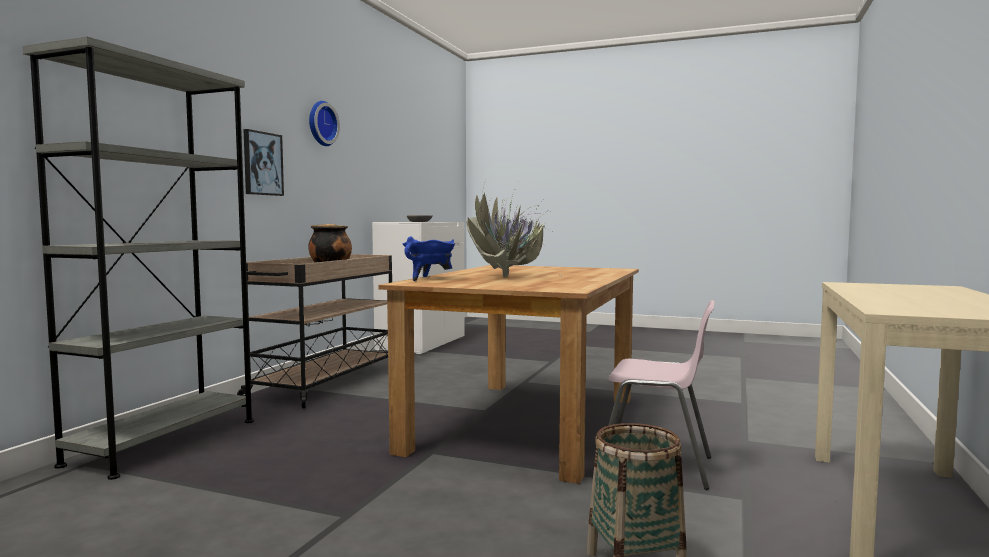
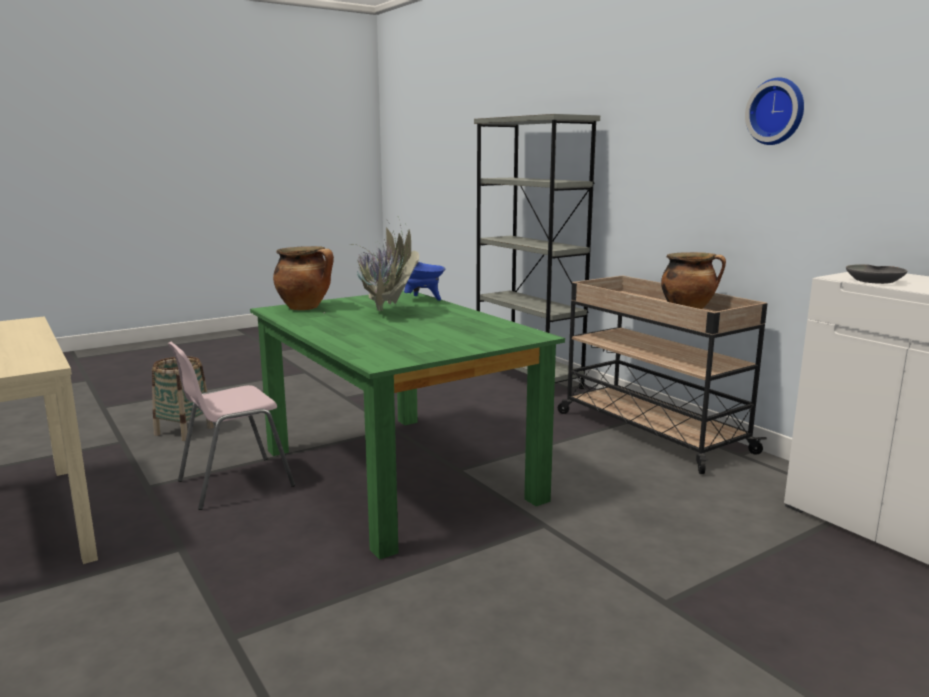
camera: 125 degrees right, 10 degrees up
(262, 163) = (675, 177): picture -> none
(525, 422) = (400, 474): brown dining table -> green dining table
(539, 286) = (305, 308): none -> cooking pot

